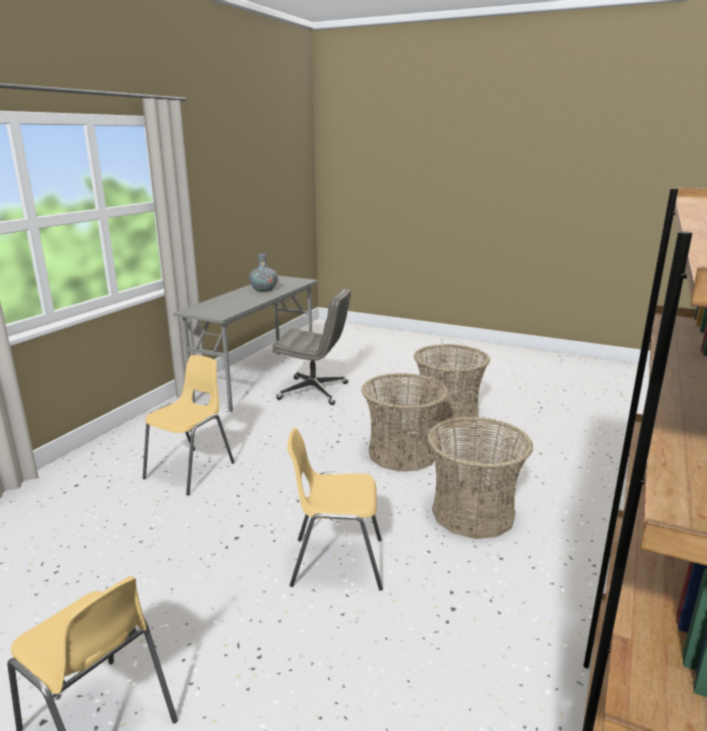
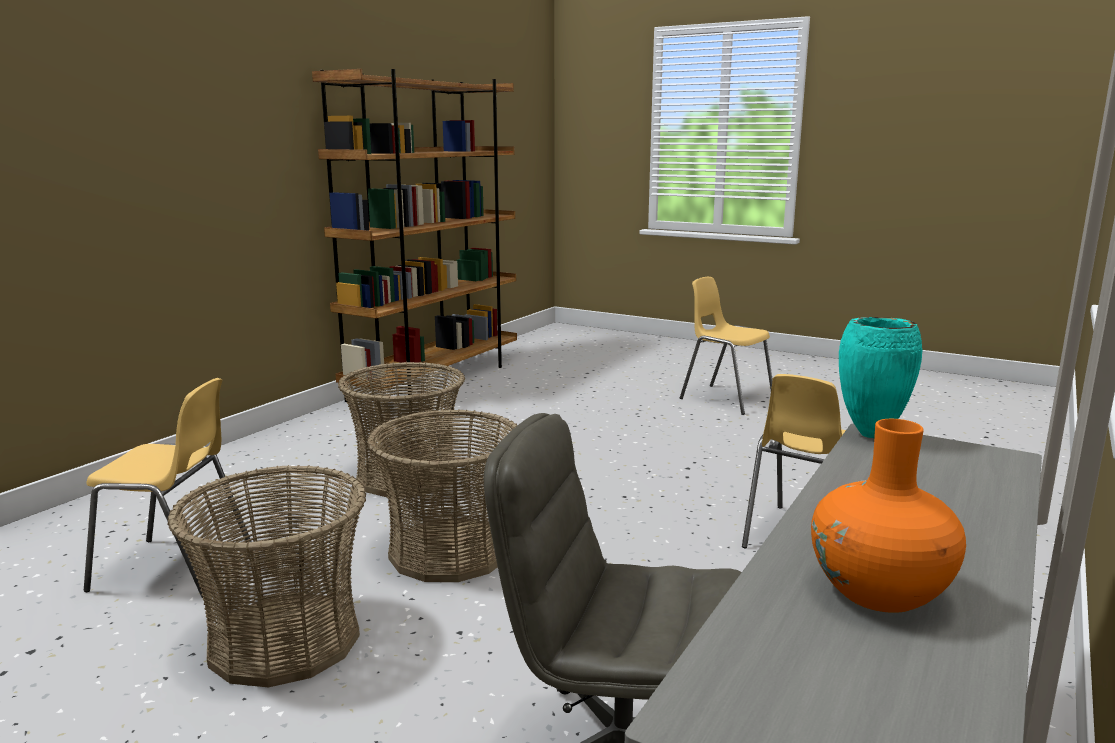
camera: 175 degrees left, 5 degrees down
(221, 316) = (869, 434): none -> turquoise vase
(264, 290) = (879, 592): grey vase -> orange vase
(336, 562) = (577, 449): yellow chair -> yellow chair (175, 569)

